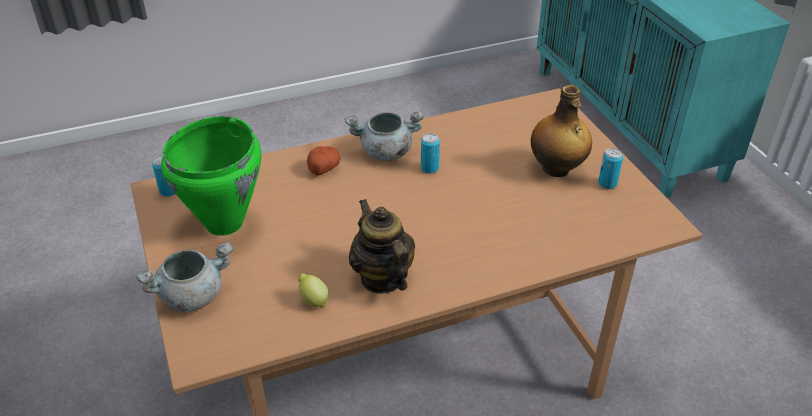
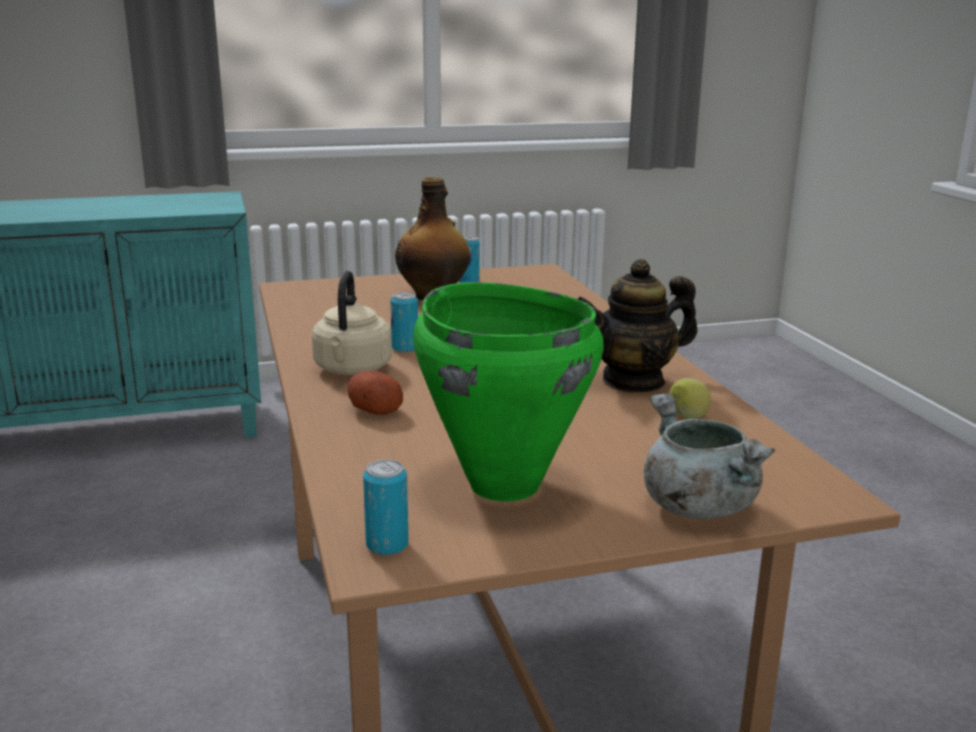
camera: 85 degrees left, 20 degrees down
(385, 152) = (352, 370): grey cooking pot -> beige kettle

